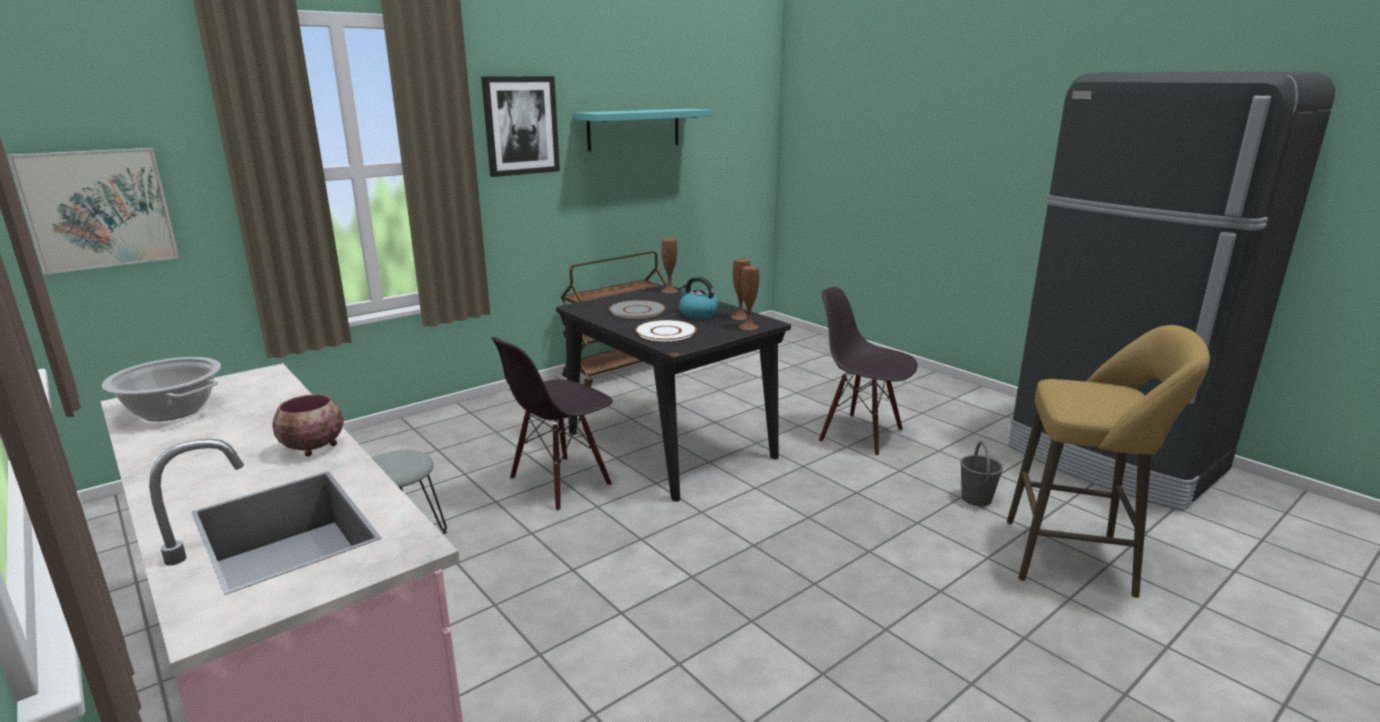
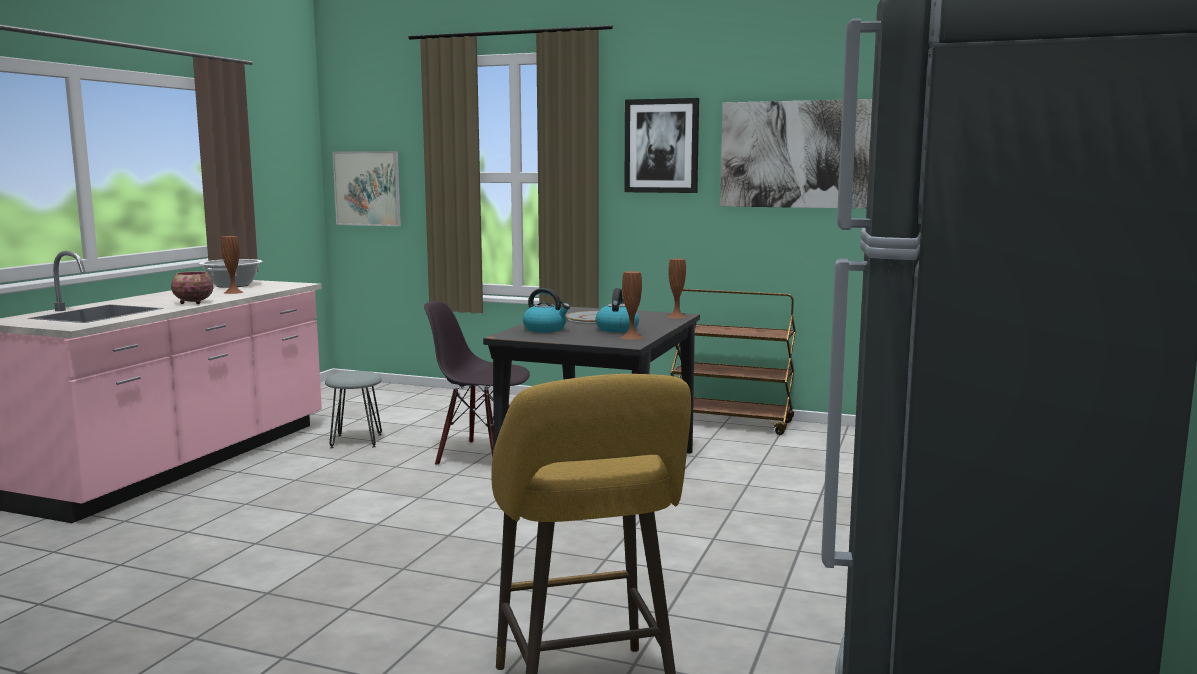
camera: 60 degrees right, 10 degrees down
(634, 129) = (799, 154): turquoise shelf -> picture
(665, 332) = (545, 329): white plate -> kettle
(748, 326) = (604, 341): brown vase -> brown vase (233, 292)
(861, 435) = (758, 541): black chair -> none
(976, 499) = (674, 623): grey bucket -> none

